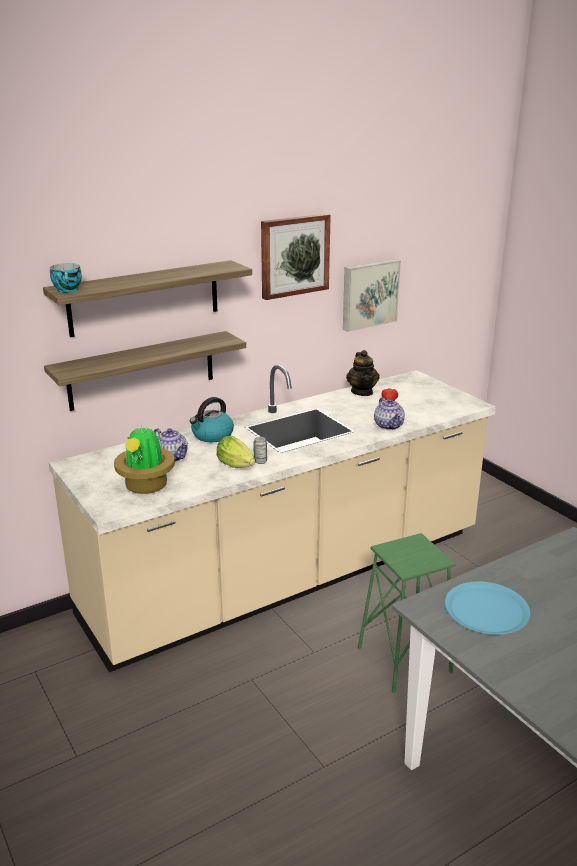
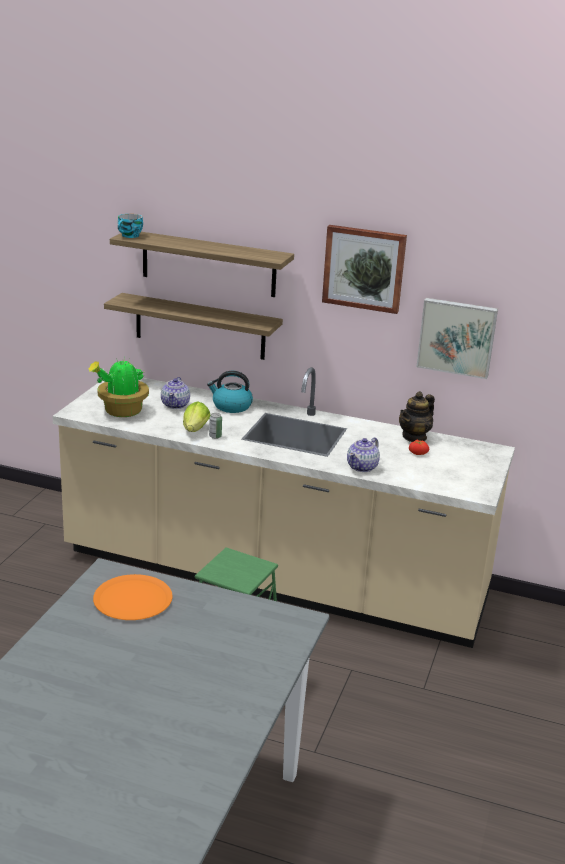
camera: 50 degrees right, 0 degrees up
(486, 609) = (133, 599): blue plate -> orange plate

